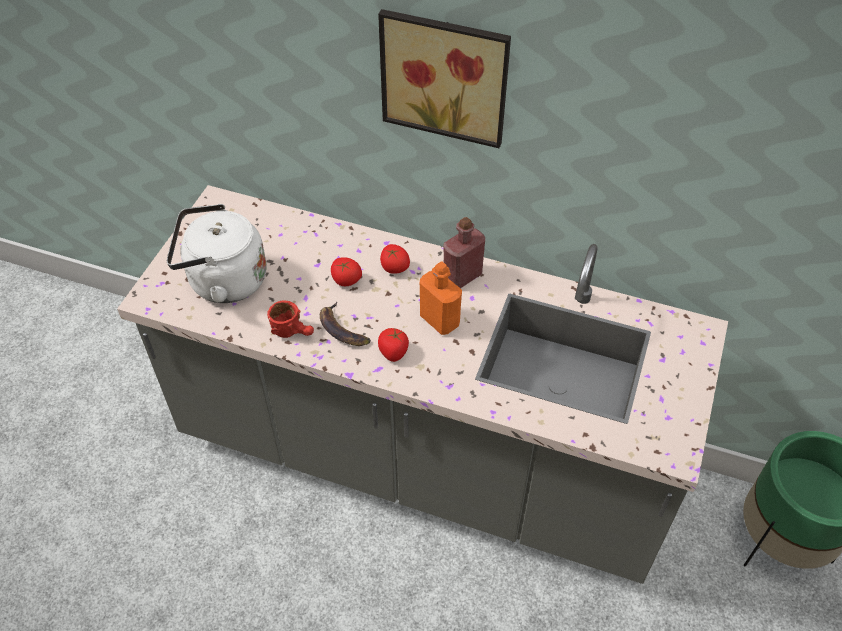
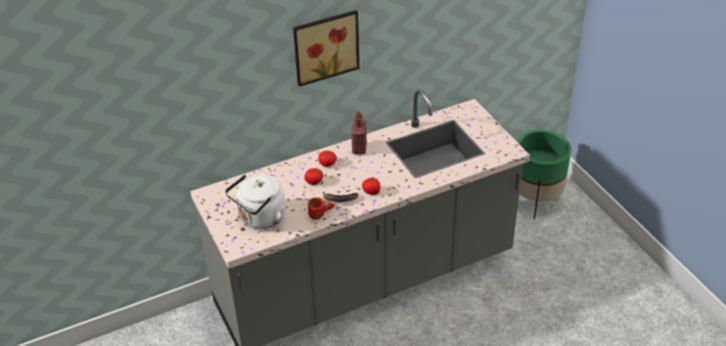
camera: 45 degrees left, 10 degrees down
(439, 320) = (373, 169): orange bottle -> none

